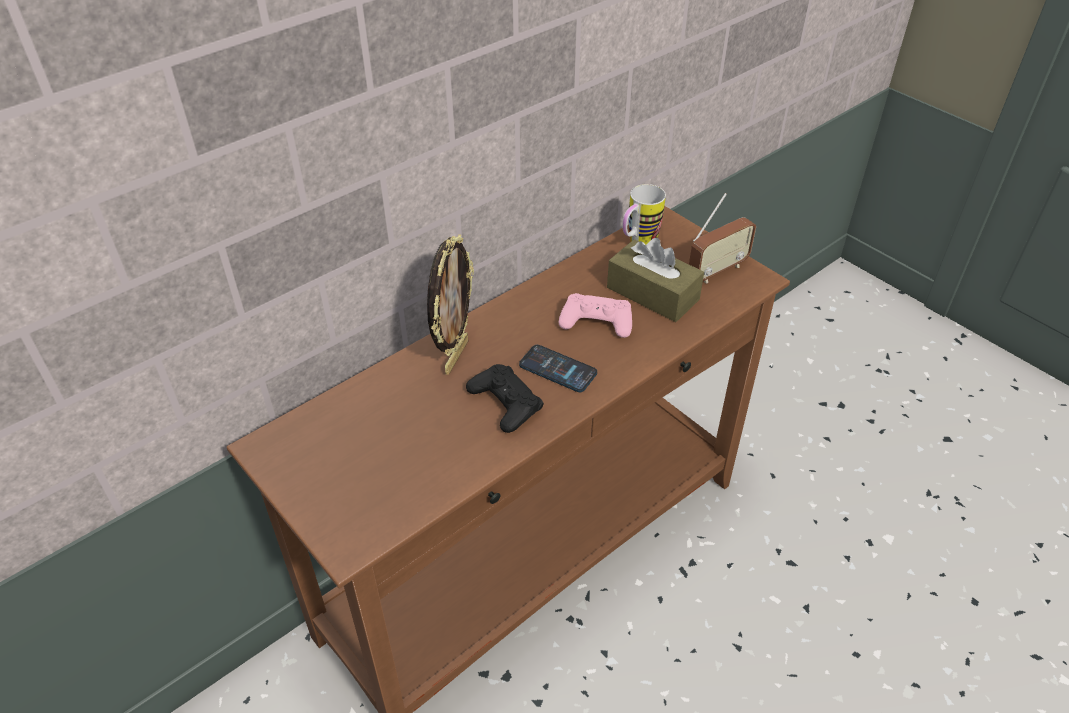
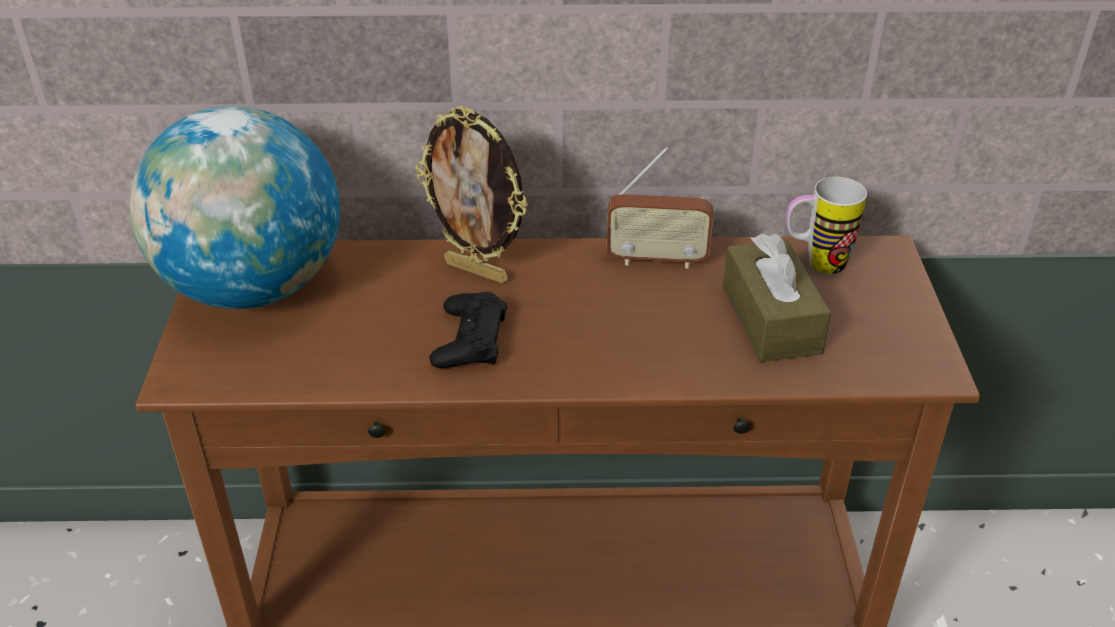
camera: 40 degrees right, 5 degrees down
(316, 454) = (253, 288): none -> globe
(455, 356) = (477, 271): picture frame -> picture frame turned 60 degrees clockwise
(558, 369) = (563, 338): phone -> none
(596, 321) = (667, 314): pink game controller -> none
(717, 271) = (888, 336): radio -> radio (657, 259)

